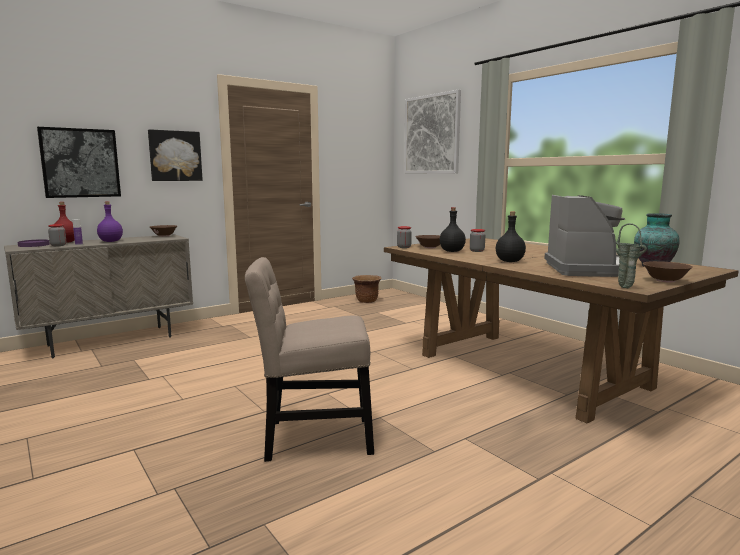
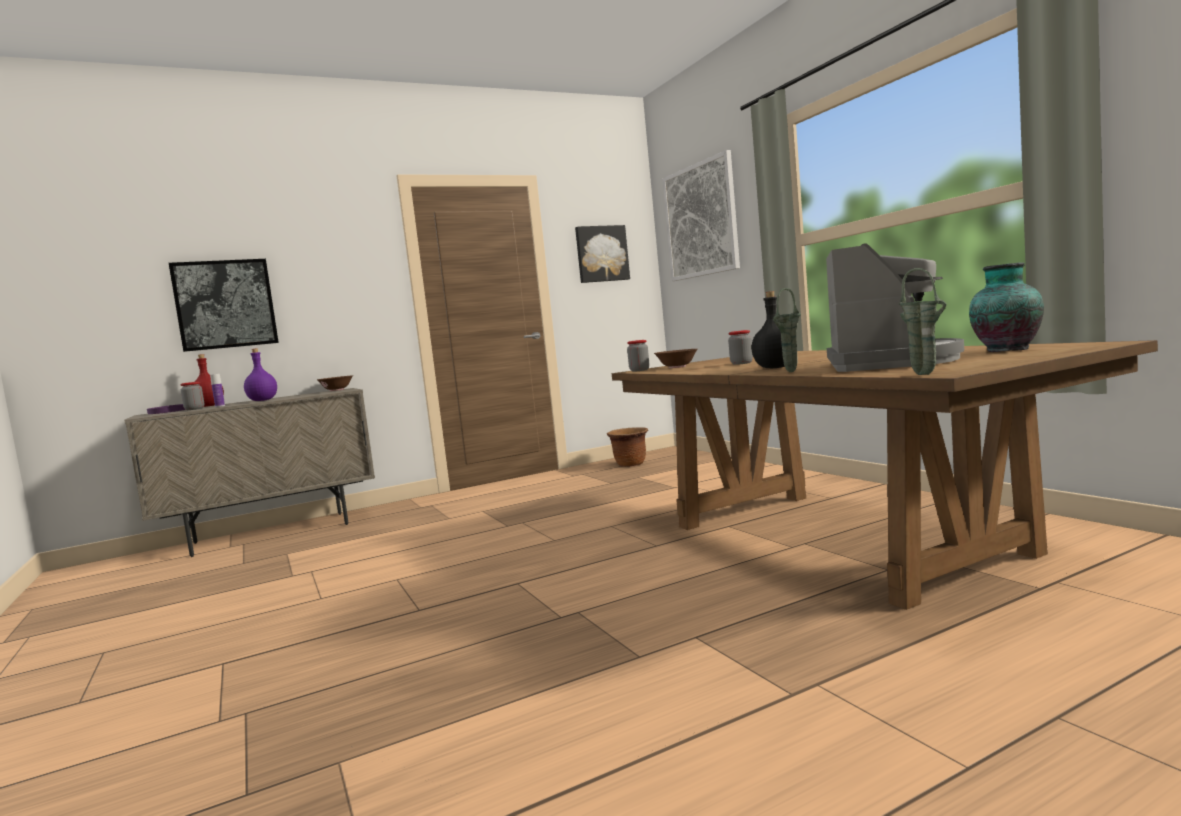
camera: 10 degrees right, 5 degrees down
(175, 156) = (347, 285): picture -> picture (601, 254)
(312, 438) = (467, 643): beige chair -> none
(451, 251) = (703, 367): black bottle -> none
(527, 269) = (790, 372): none -> green vase
(665, 280) = (1006, 361): brown bowl -> none

